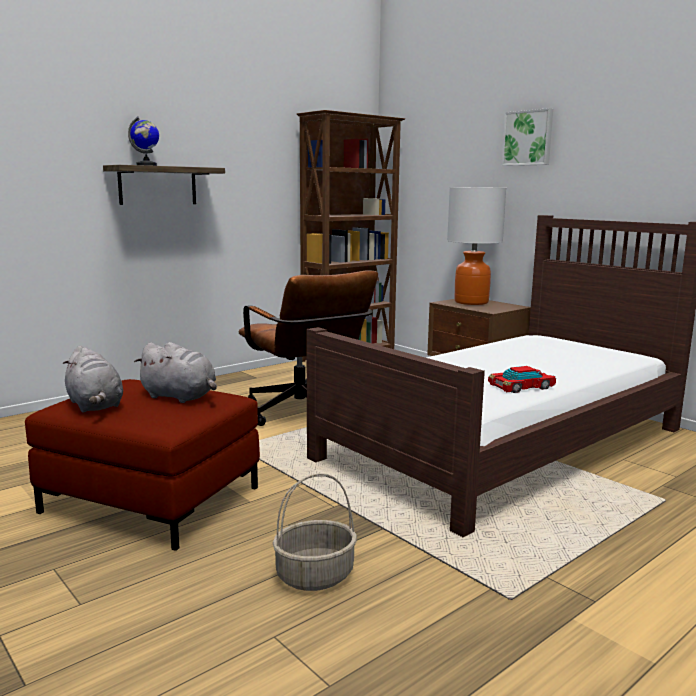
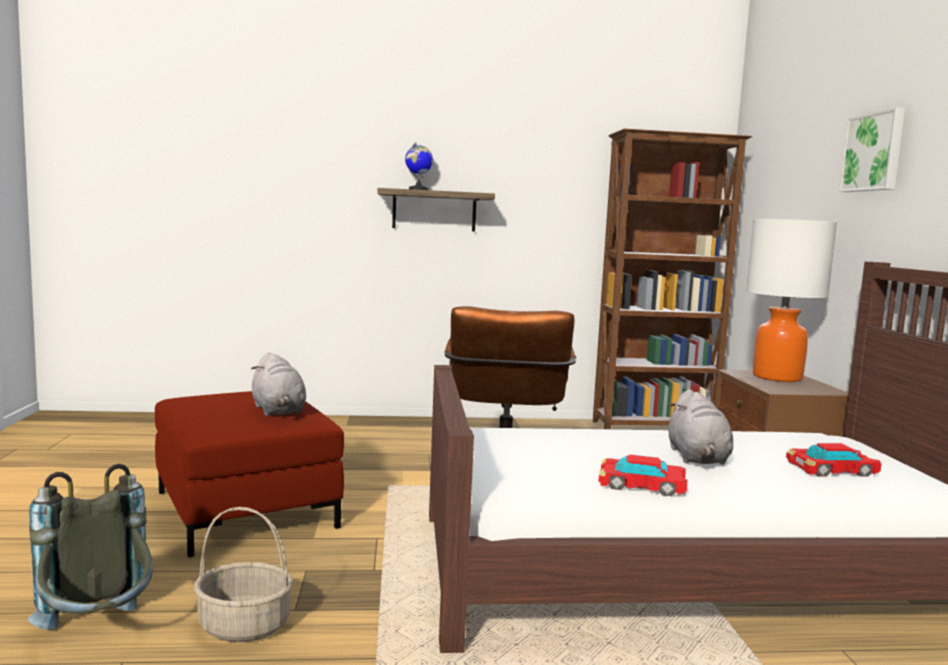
camera: 35 degrees right, 5 degrees down
(95, 406) = (206, 403): grey plush toy -> grey plush toy (697, 458)
(215, 630) = (98, 634): none -> grey backpack
(577, 355) = (832, 470): none -> toy car

